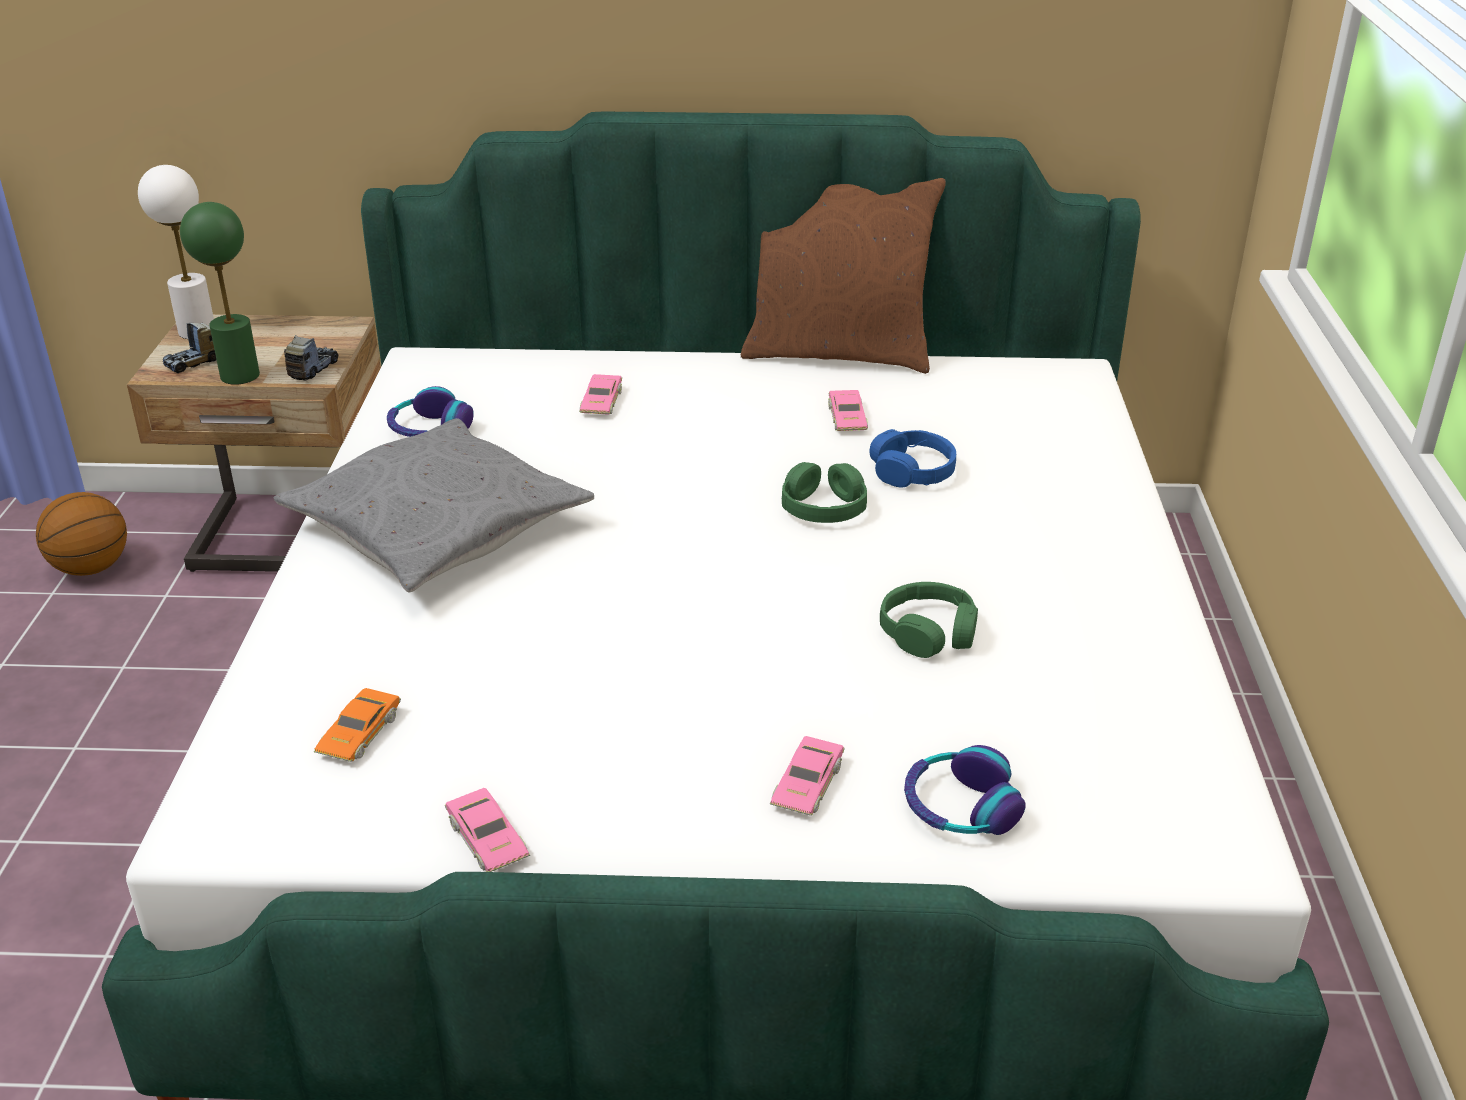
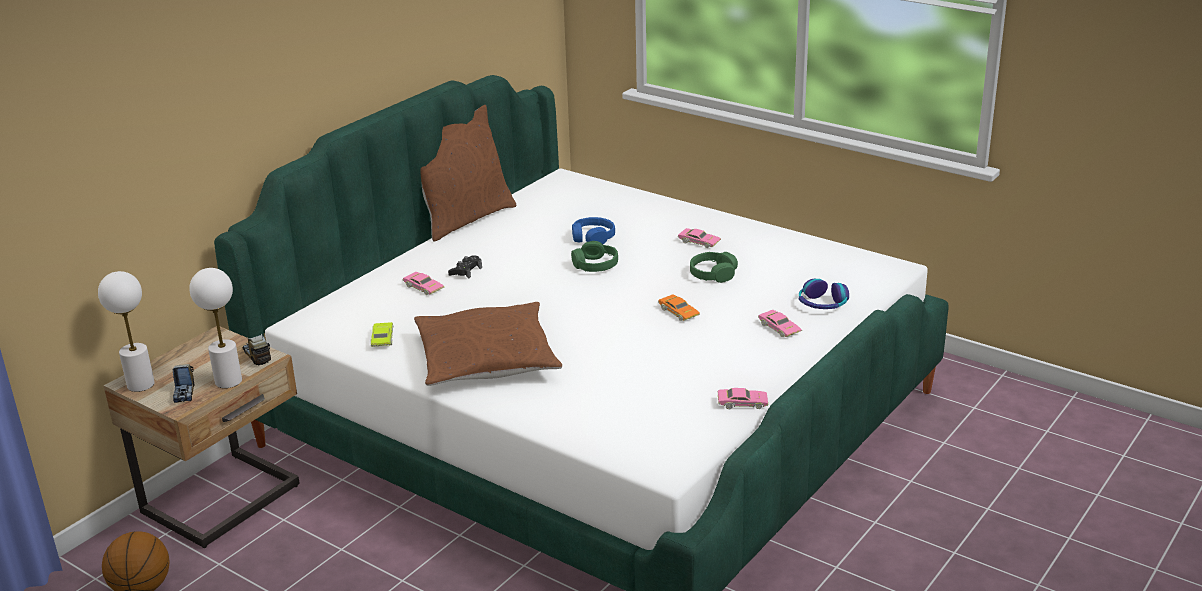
camera: 55 degrees left, 5 degrees down
(239, 375) = (228, 381): green table lamp -> white table lamp
(359, 733) = (637, 417): orange toy car -> orange toy car (678, 312)
(429, 429) = (382, 339): headphones -> green toy car
(438, 527) = (487, 359): grey pillow -> brown pillow
(682, 413) = (466, 271): none -> black game controller
(847, 418) = (528, 236): pink toy car -> pink toy car (699, 242)

